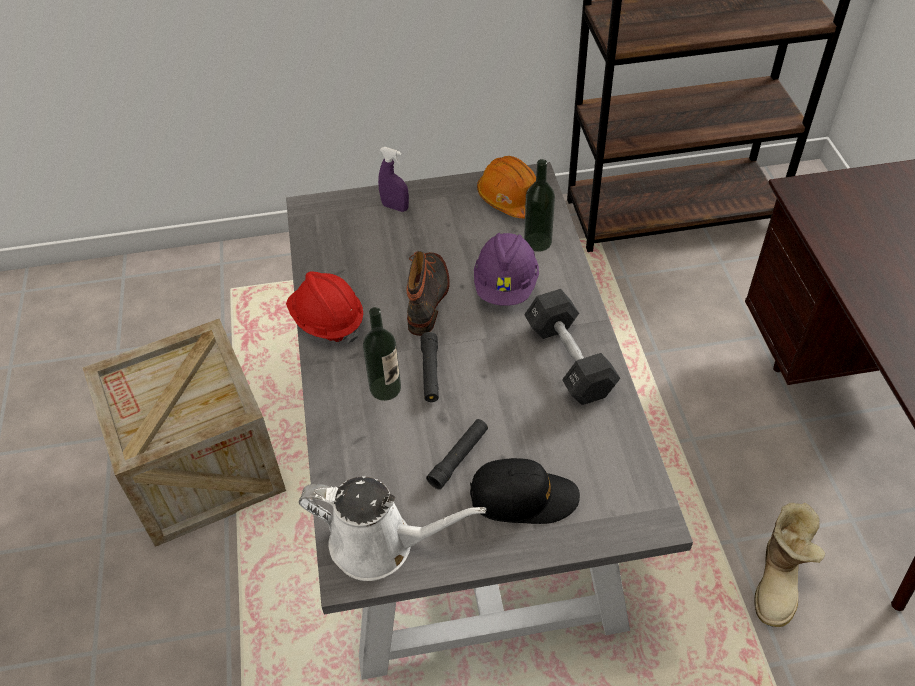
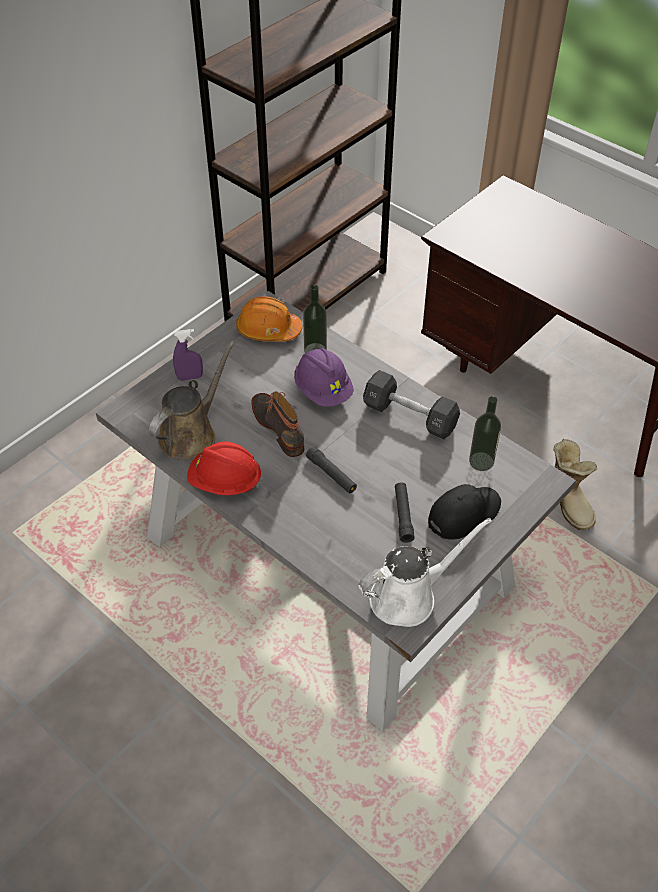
camera: 40 degrees left, 0 degrees up
(202, 467) = (127, 676): crate -> none
(343, 260) = (191, 434): none -> brown watering can
(385, 388) = (312, 502): bottle -> bottle (481, 461)

